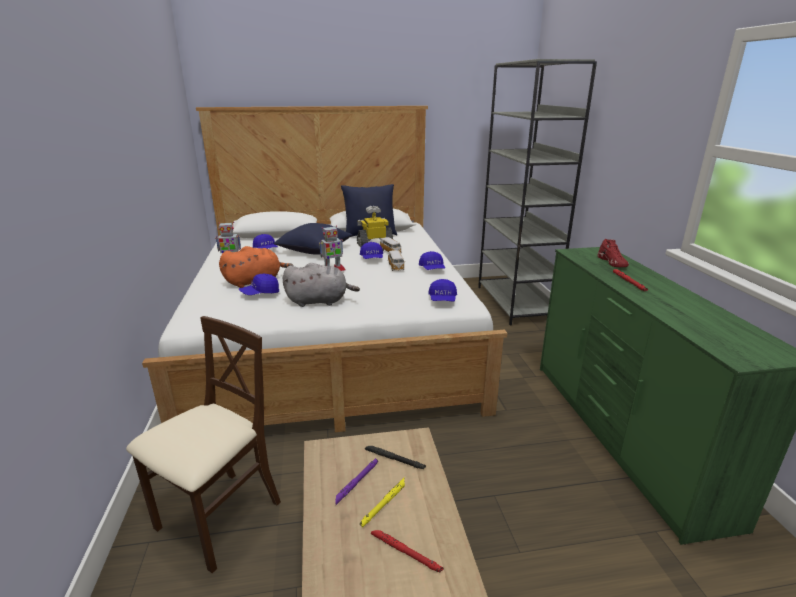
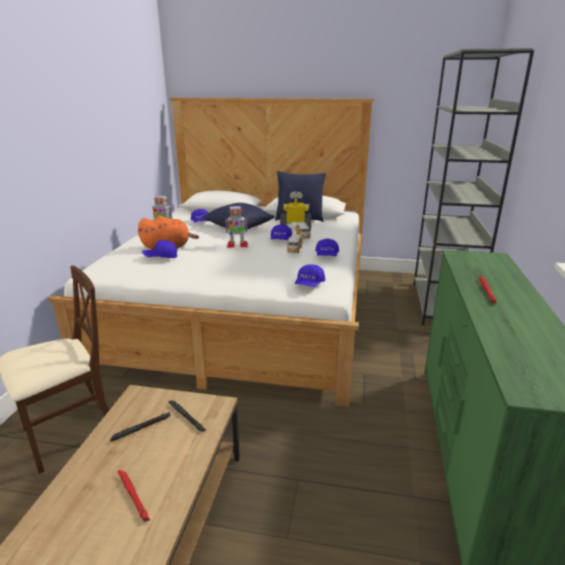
camera: 20 degrees right, 0 degrees up
(320, 301) = (203, 270): grey plush toy -> none
(356, 483) = (141, 428): purple flashlight -> black flashlight
(384, 503) = (149, 451): yellow flashlight -> none
(612, 262) = (491, 270): red shoe -> none

